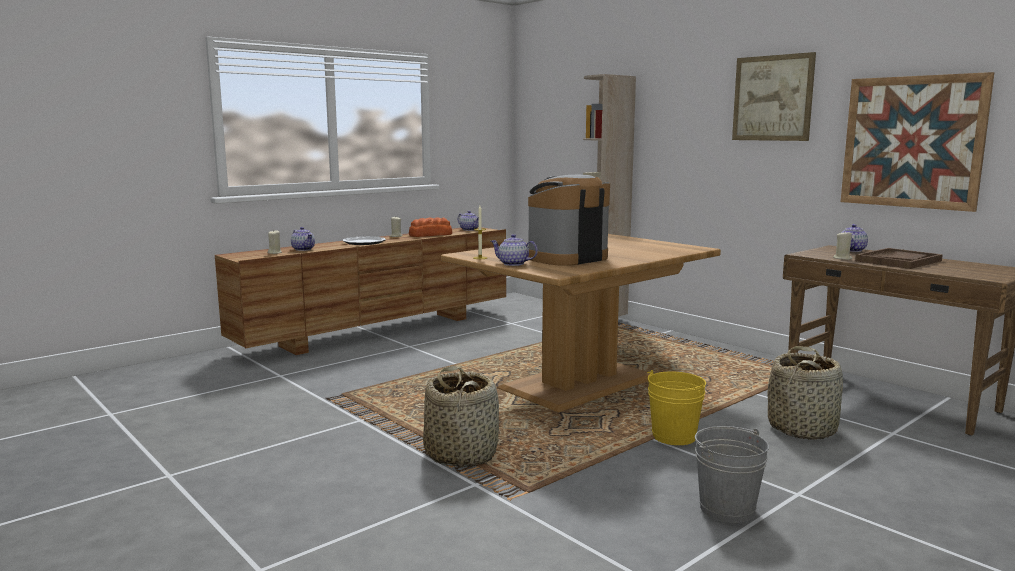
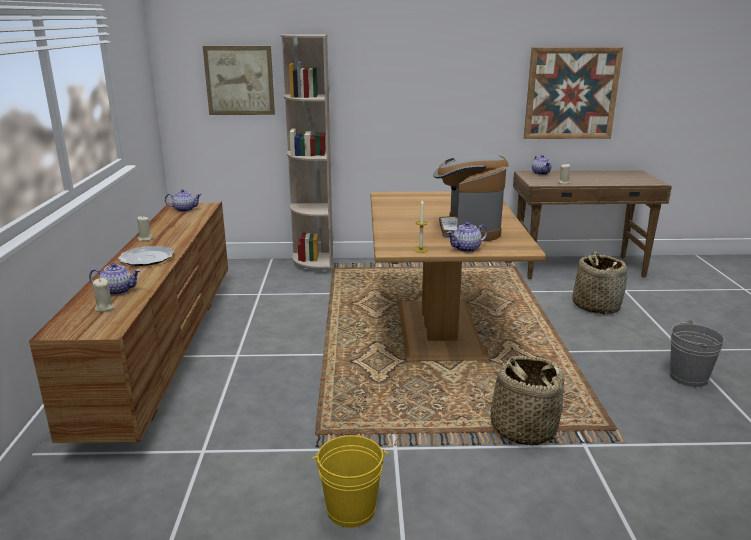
camera: 50 degrees left, 10 degrees up
(430, 235) = (173, 227): bread -> none
(673, 436) = (570, 343): yellow bucket -> yellow bucket (350, 509)
(772, 98) = (466, 59): picture -> picture (239, 80)
(898, 261) = (587, 178): brown tray -> none

